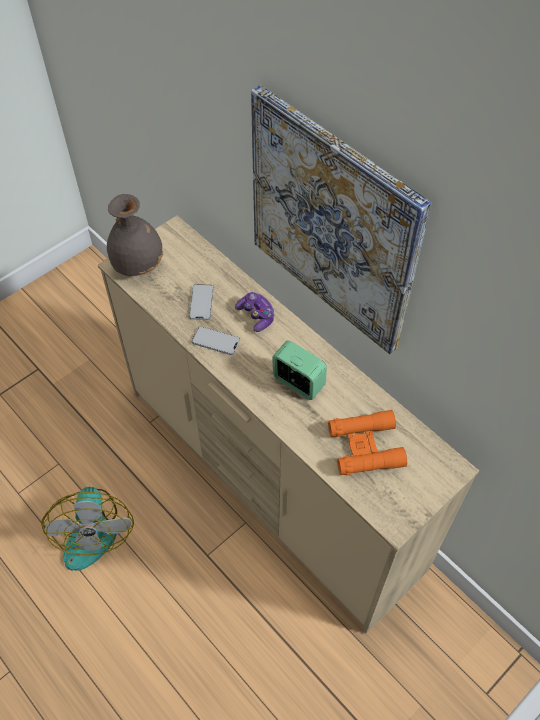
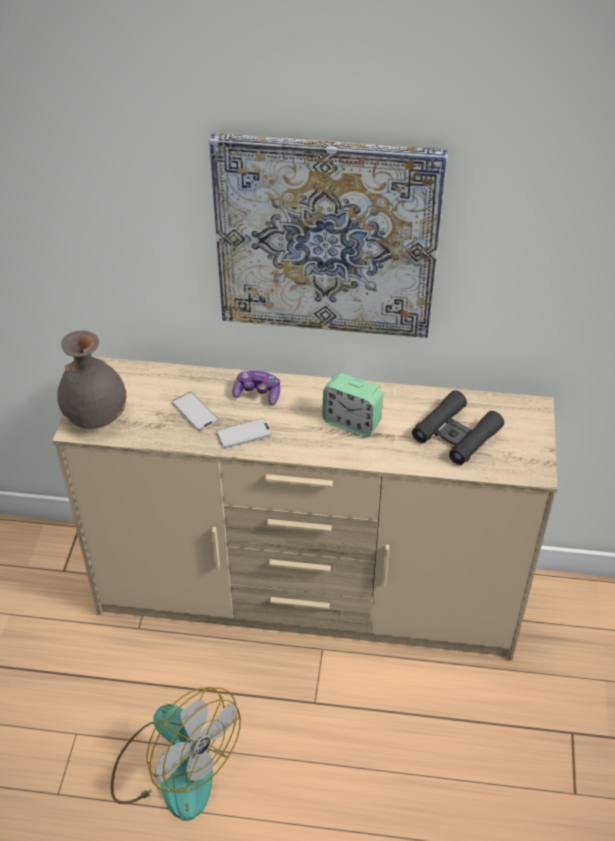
camera: 40 degrees left, 10 degrees down
(298, 383) = (351, 422): alarm clock -> alarm clock turned 150 degrees counterclockwise
(365, 447) = (456, 434): orange binoculars -> black binoculars

